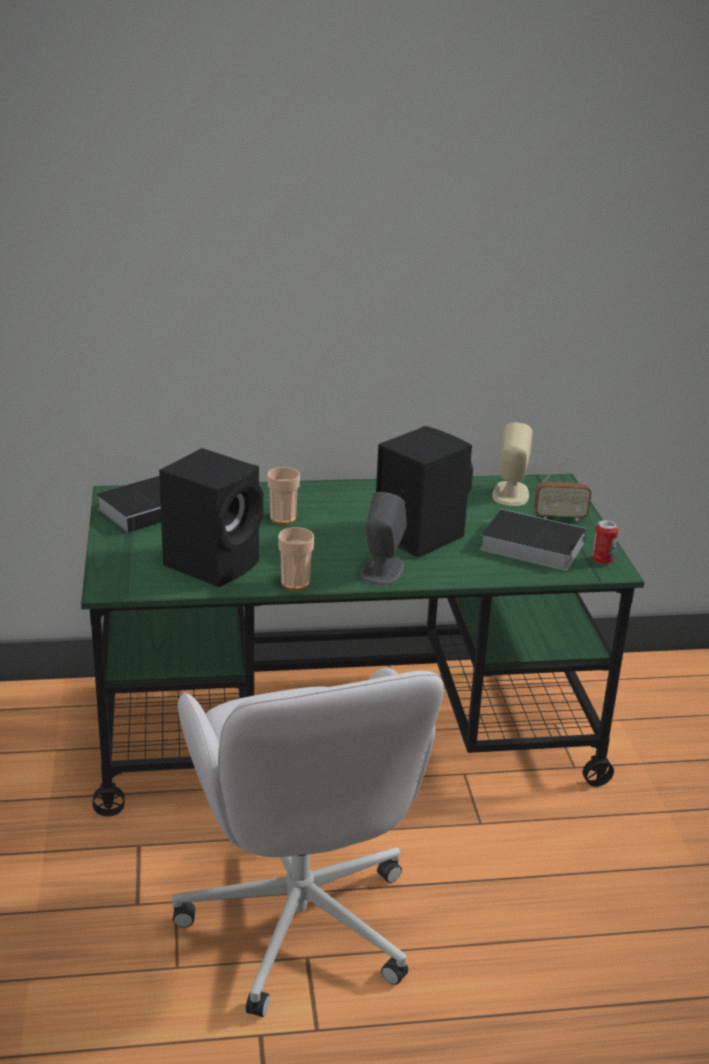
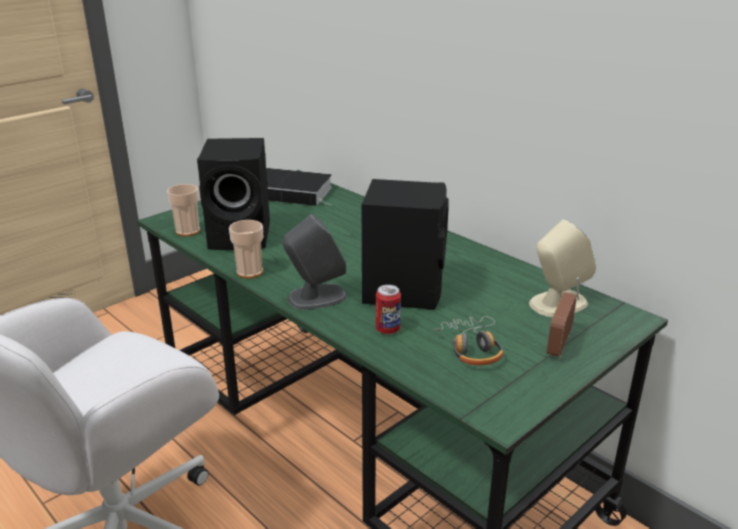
camera: 55 degrees right, 0 degrees up
(283, 518) = (345, 233): cup -> cup (188, 231)
(528, 545) = (471, 348): book -> headphones
(560, 517) = (559, 345): radio -> radio turned 60 degrees clockwise
(602, 560) = (510, 402): can -> can (387, 329)

